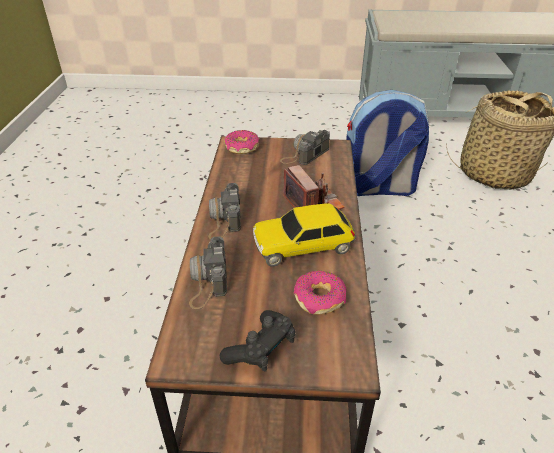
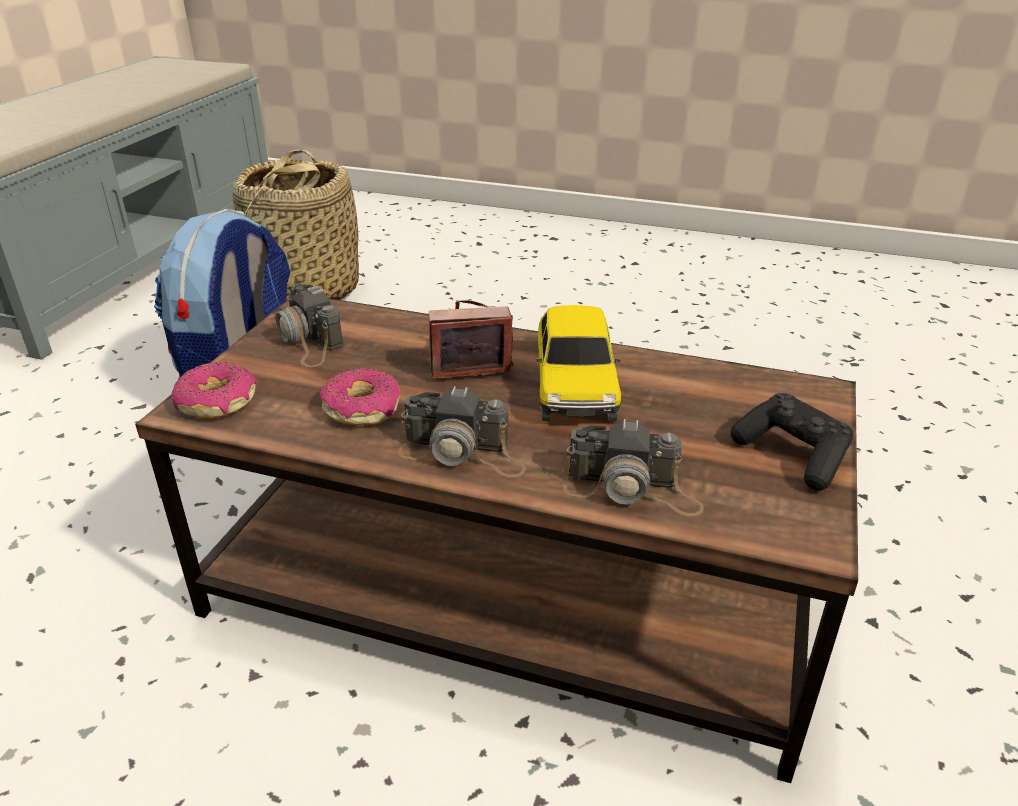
camera: 75 degrees left, 5 degrees down
(320, 298) = (695, 391): donut -> donut (362, 408)

